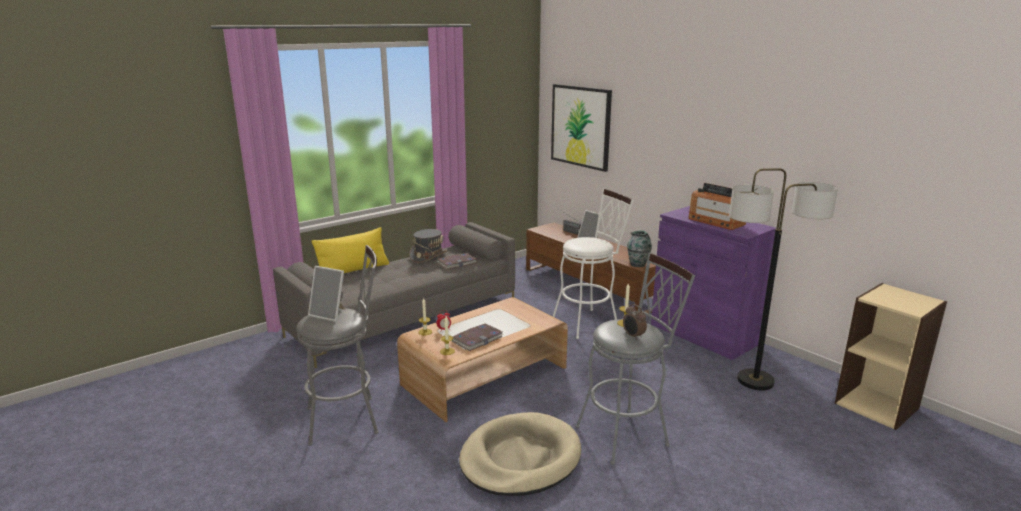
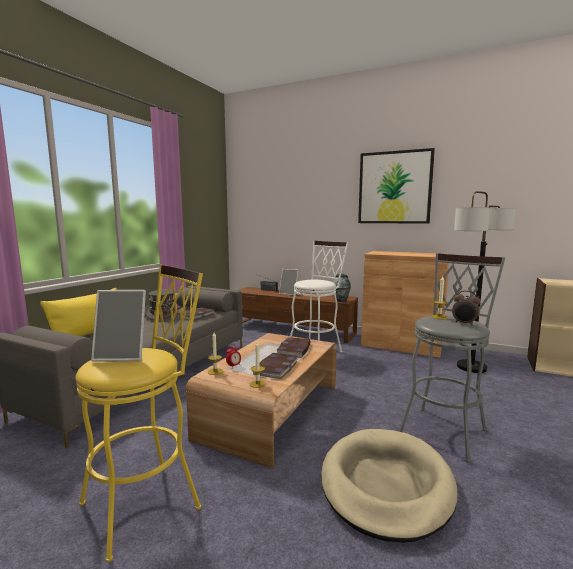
camera: 25 degrees left, 10 degrees down
(350, 419) = (150, 500): grey stool -> yellow stool
(514, 323) = (294, 349): none -> book
(580, 126) = (268, 207): picture -> picture (394, 187)
(703, 334) = (401, 345): purple cabinet -> brown cabinet
(716, 222) = (408, 254): radio -> none

